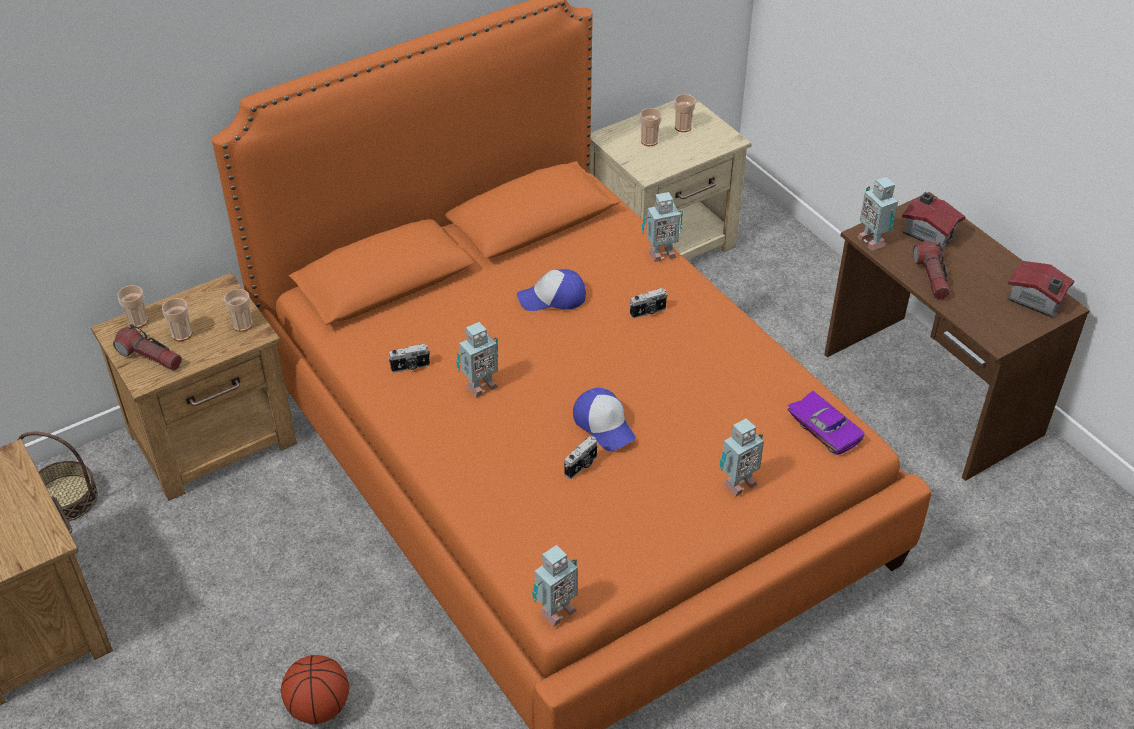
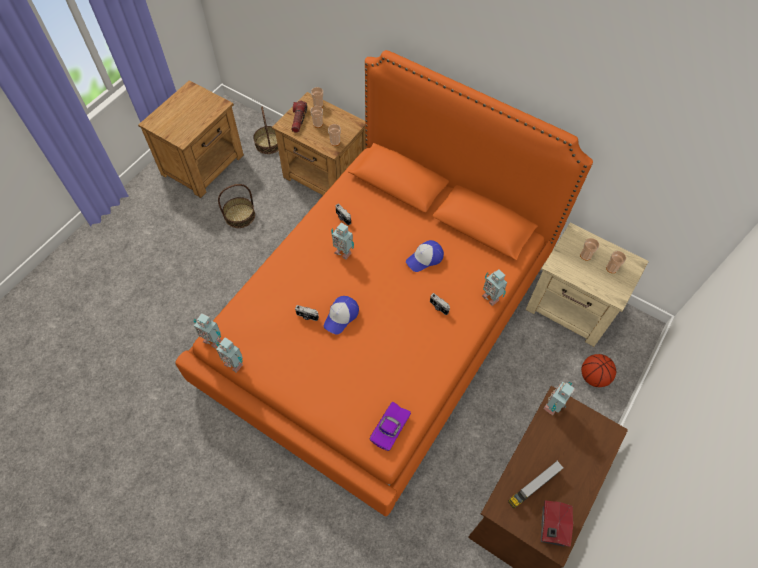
camera: 65 degrees right, 15 degrees up
(208, 595) = (240, 215): none -> basket
(319, 707) = (199, 281): basketball -> basketball (593, 377)
(552, 298) = (425, 258): cap -> cap turned 90 degrees counterclockwise
(737, 484) = (327, 394): toy robot -> toy robot (234, 363)
(929, 233) = (582, 439): toy house -> none
(931, 277) = (538, 452): flashlight -> none
(977, 297) = (533, 486): none -> toy truck

